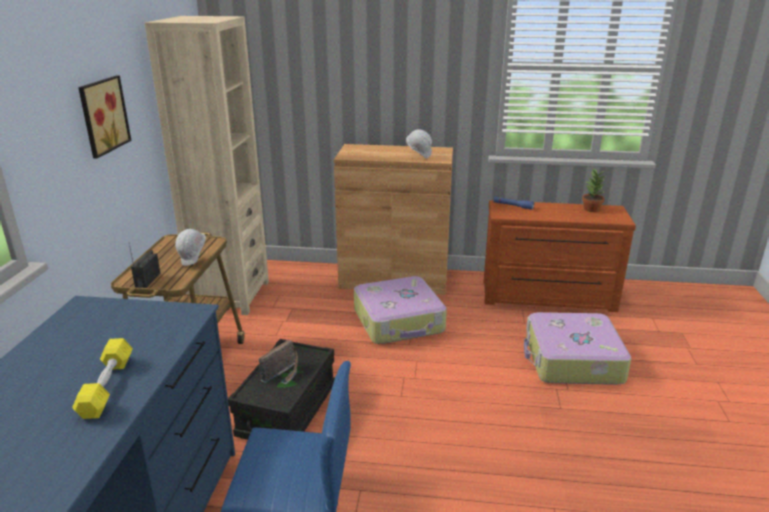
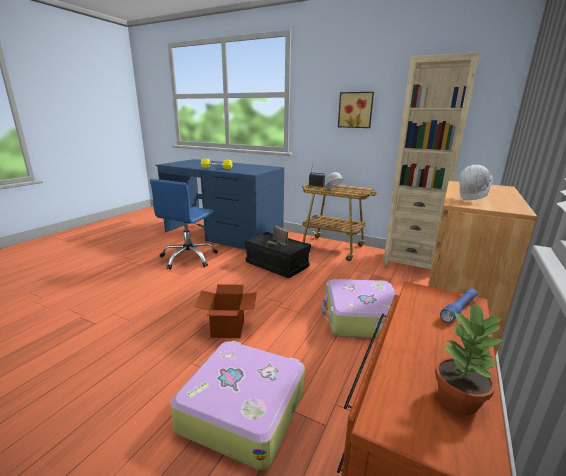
camera: 110 degrees right, 5 degrees down
(489, 403) = (227, 328): none -> cardboard box

